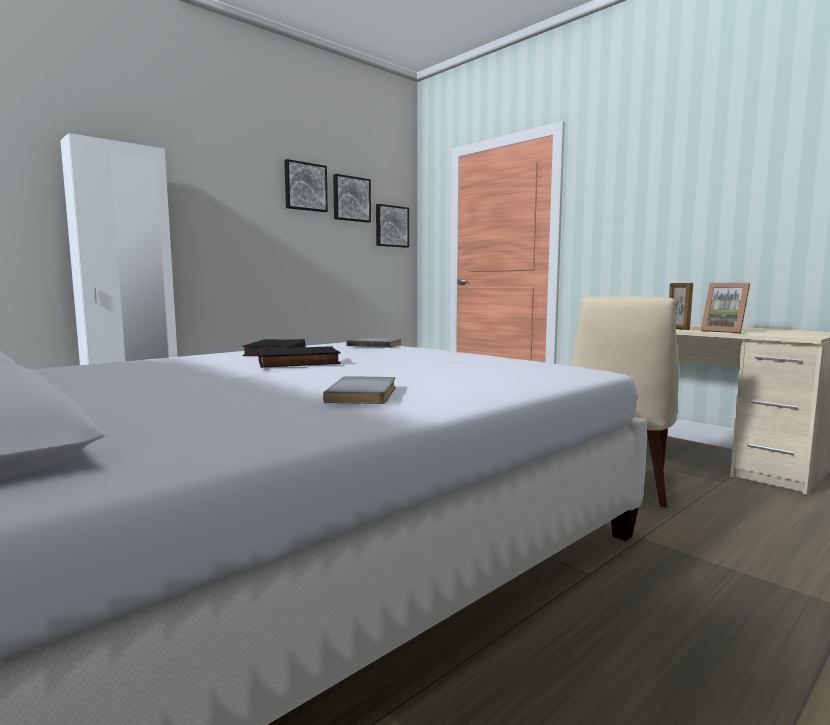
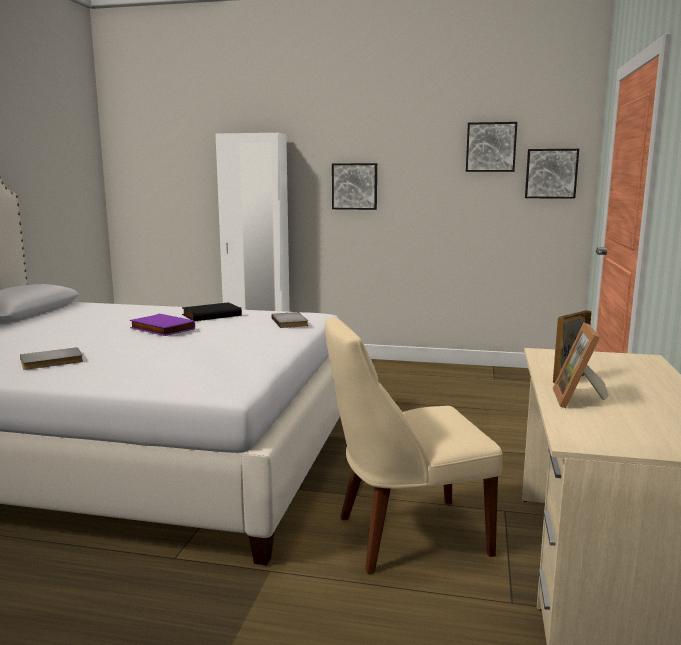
camera: 55 degrees right, 5 degrees up
(298, 363) = (161, 329): black book -> purple book
(305, 187) = (431, 141): picture -> picture (354, 186)

